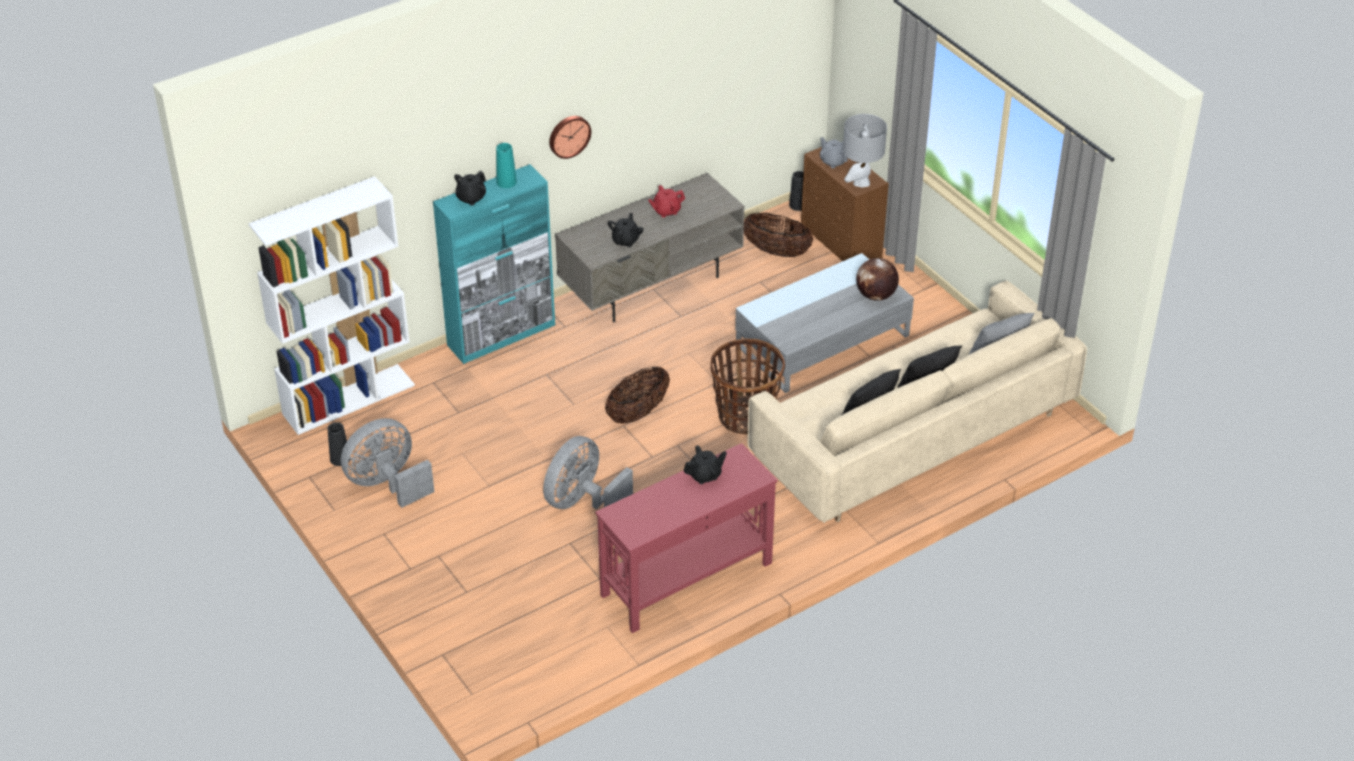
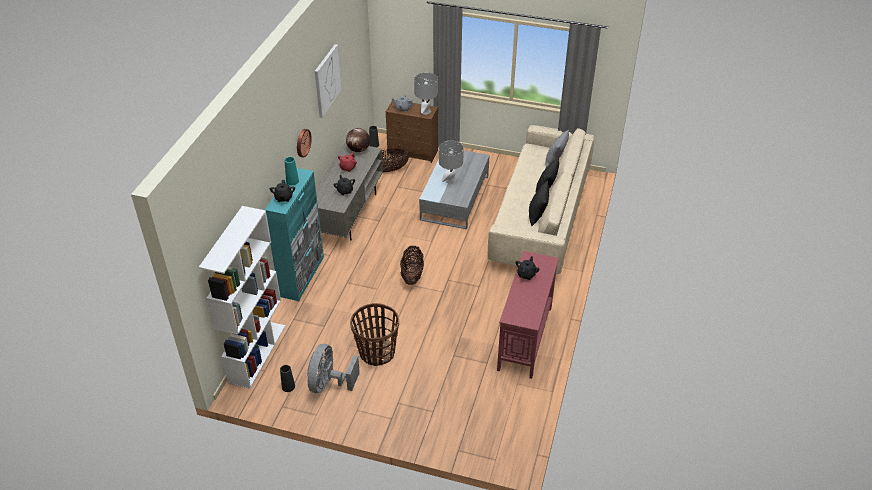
camera: 40 degrees left, 0 degrees up
(582, 502) = (436, 332): grey fan -> none
(666, 60) = (327, 80): none -> picture
(745, 416) = (462, 249): basket -> basket (376, 352)
(810, 305) = (450, 180): none -> grey table lamp
(876, 296) = (473, 162): globe -> globe (358, 150)

